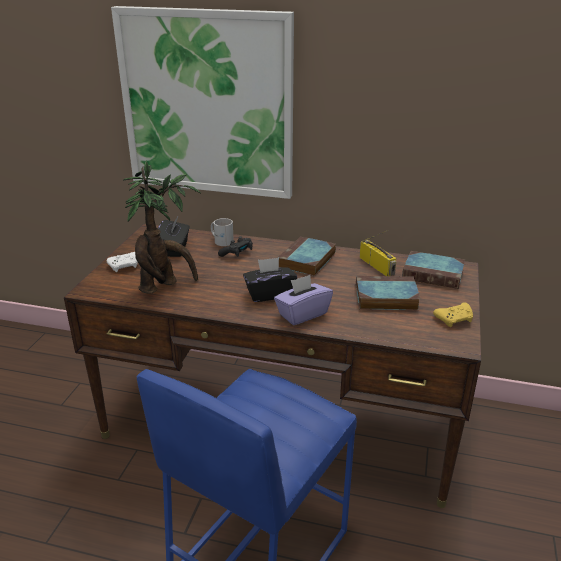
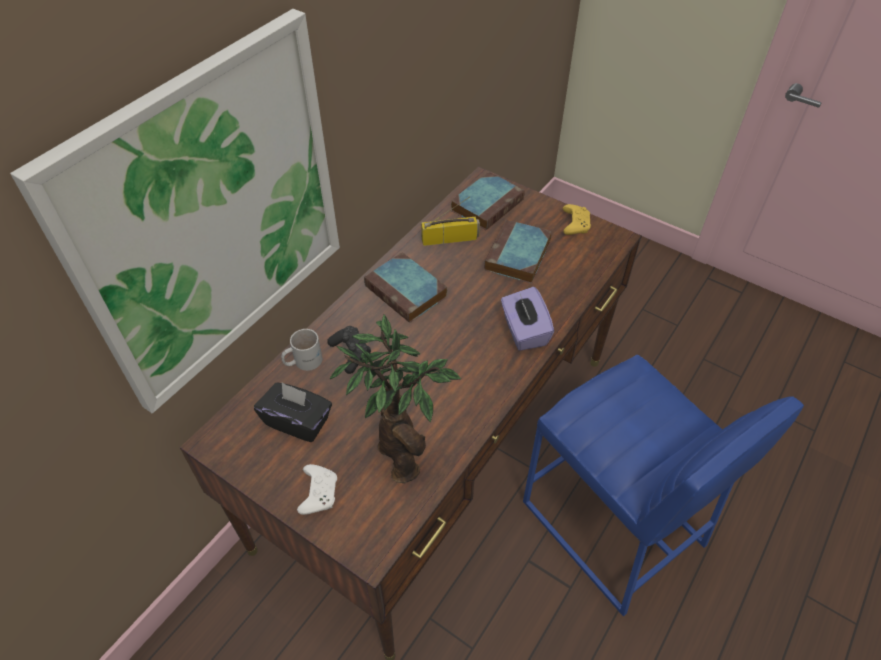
camera: 70 degrees left, 20 degrees up
(269, 294) = (469, 348): black tissue box -> none

